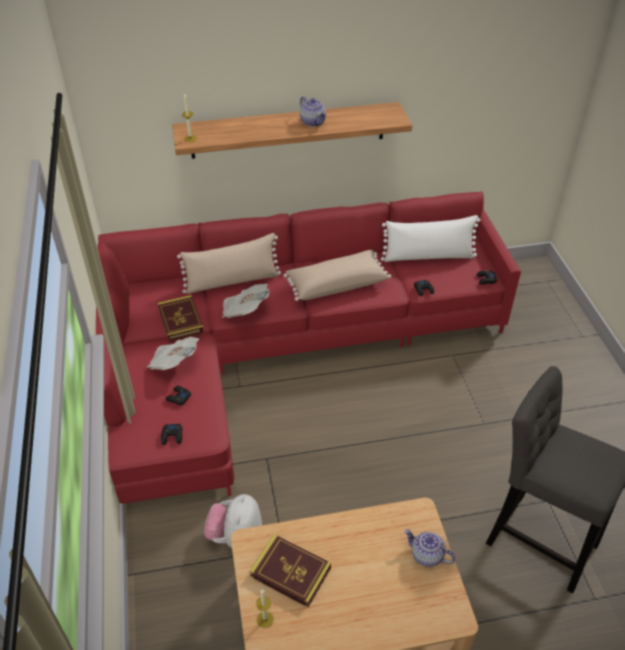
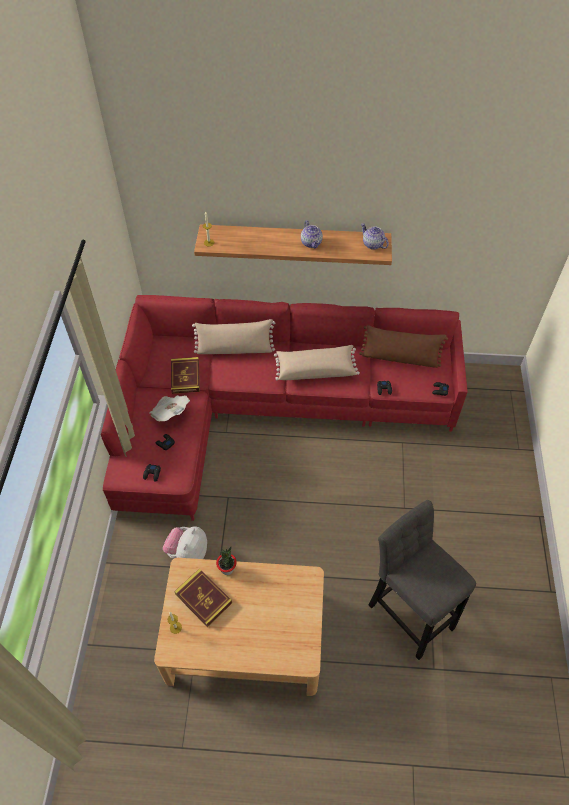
camera: 15 degrees right, 10 degrees up
(244, 310) = (236, 378): newspaper -> none
(309, 528) = (227, 569): none -> potted plant
(426, 555) = (303, 611): teapot -> teapot (372, 244)
(428, 256) = (400, 358): white pillow -> brown pillow

